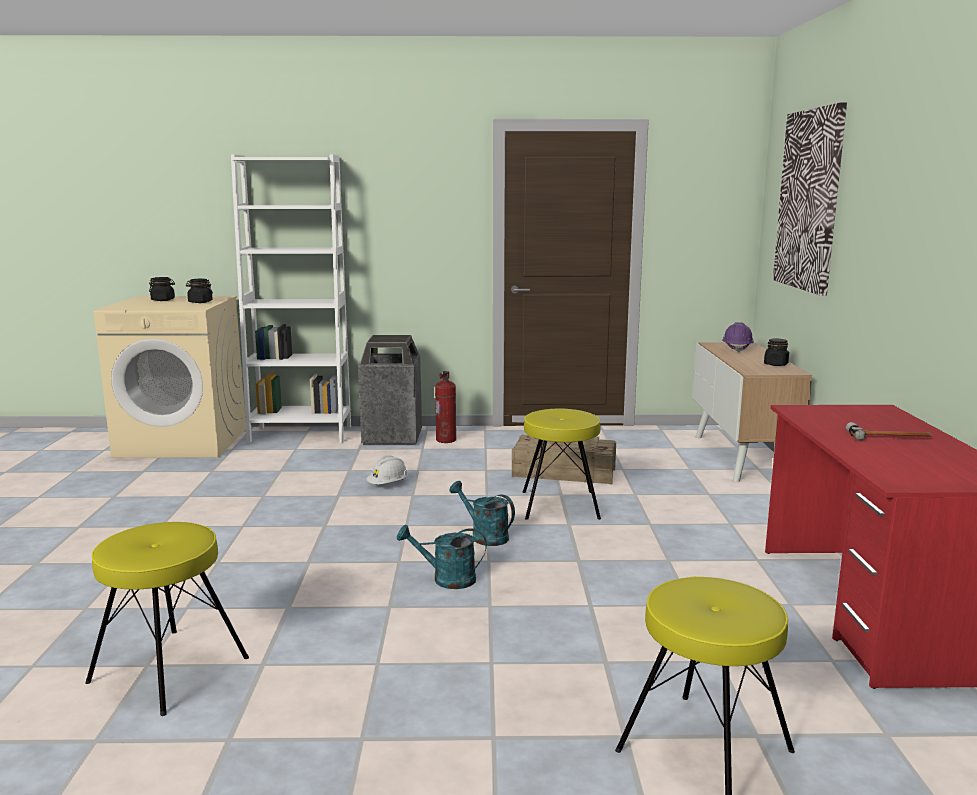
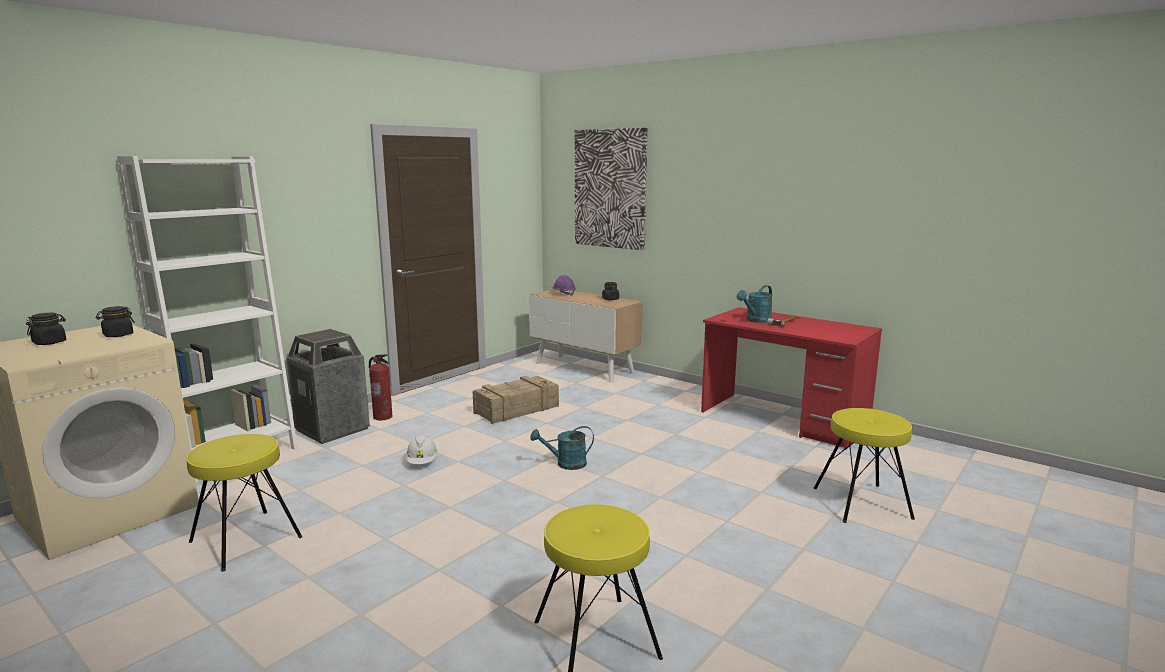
camera: 50 degrees left, 0 degrees up
(446, 579) = (607, 496): turquoise watering can -> turquoise watering can (756, 320)
(560, 504) = (560, 428): yellow stool -> yellow stool (246, 539)

